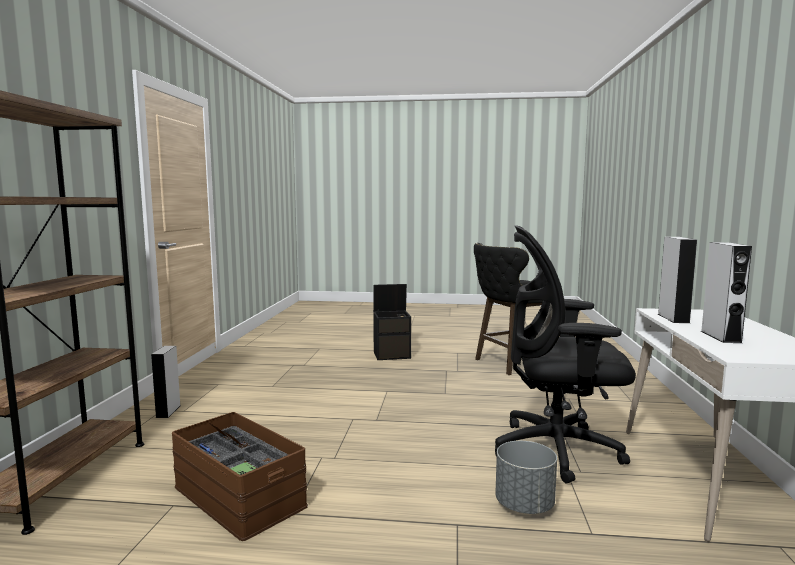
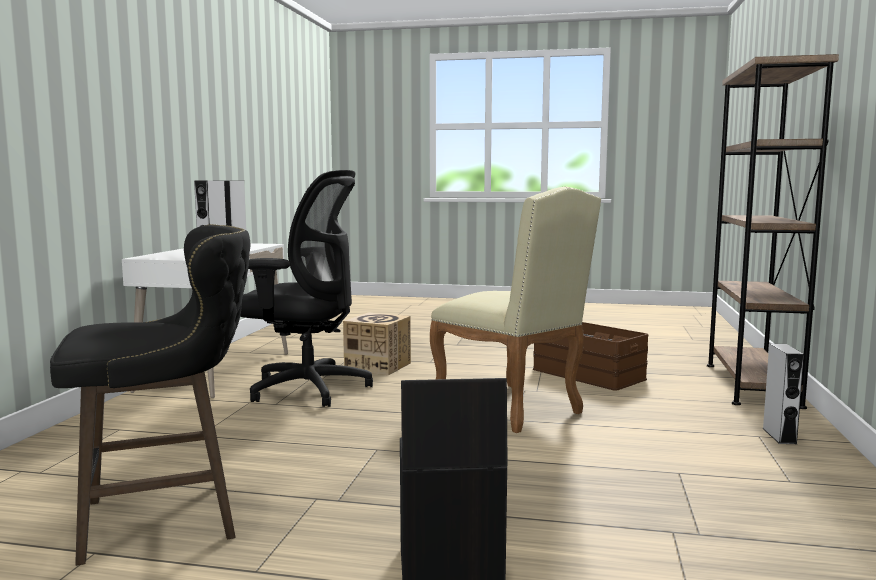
camera: 175 degrees left, 0 degrees up
(353, 430) = (511, 409): none -> beige chair
(524, 505) = (378, 366): grey planter -> cardboard box

